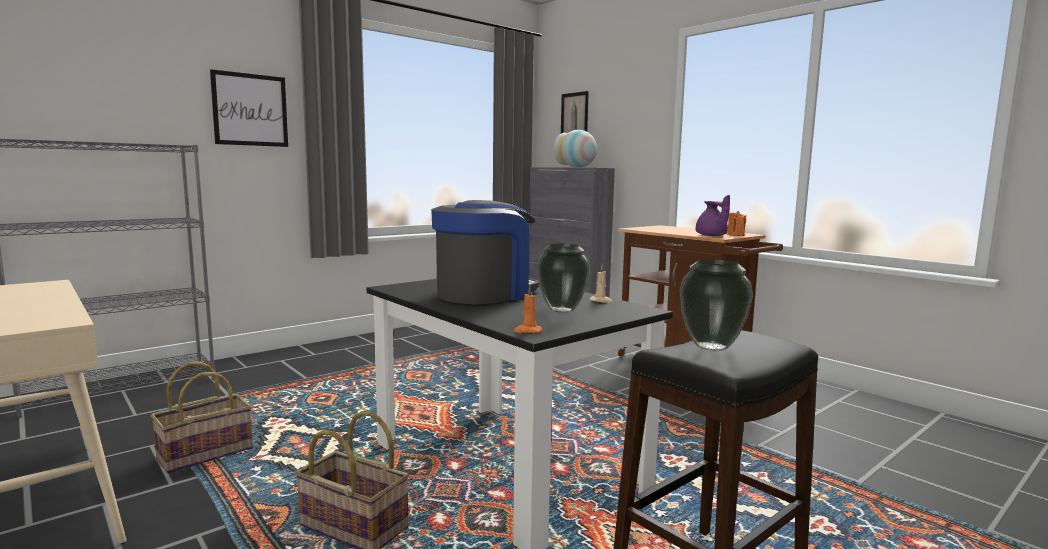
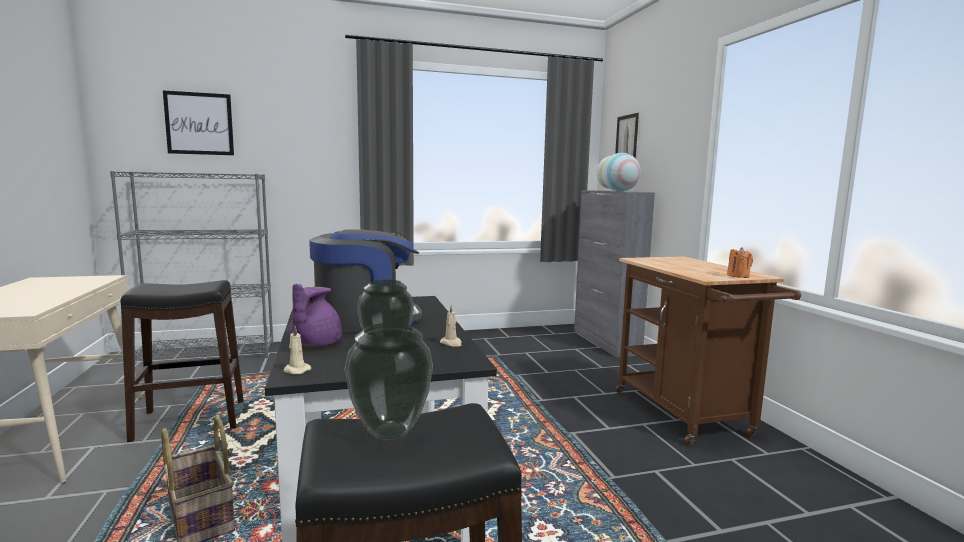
camera: 25 degrees right, 0 degrees up
(205, 453) = (191, 420): basket -> black stool
(250, 110) = (318, 144): picture -> picture (199, 123)
(527, 331) = (296, 370): orange candle -> beige candle
(711, 236) = (703, 275): purple teapot -> purple teapot (314, 344)

